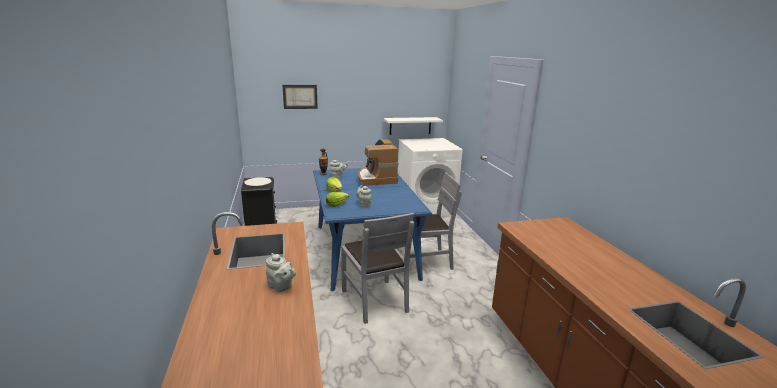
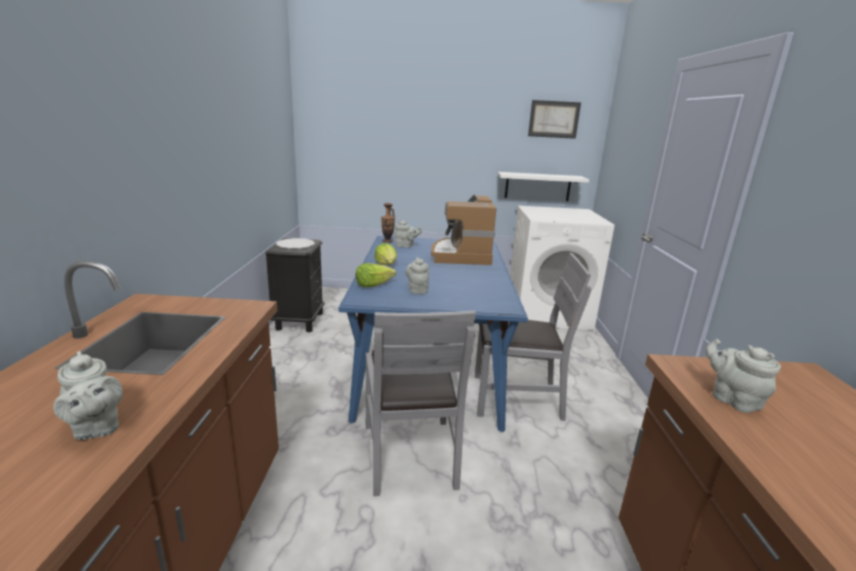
camera: 15 degrees right, 0 degrees up
(300, 96) = (378, 132): picture -> picture (553, 119)
(534, 236) = (732, 399): none -> grey teapot

